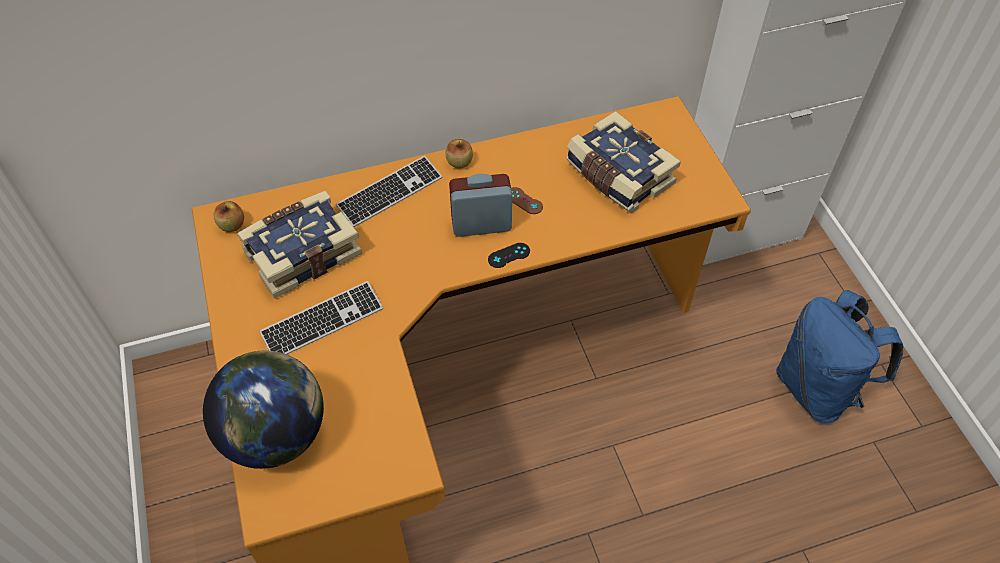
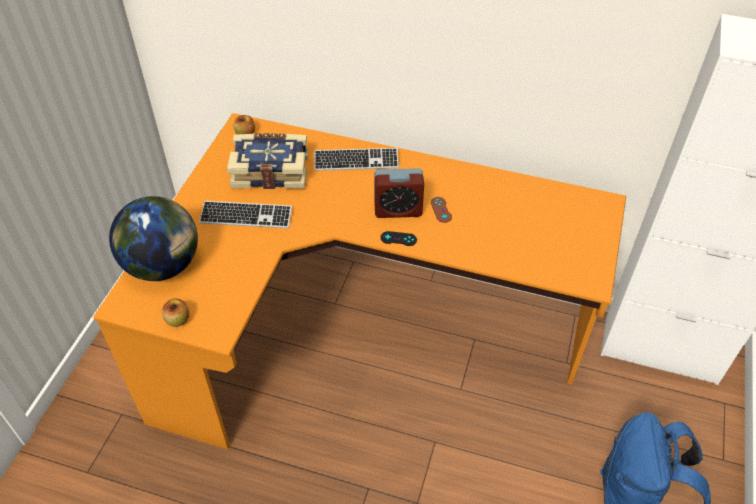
camera: 35 degrees right, 5 degrees down
(459, 162) = (419, 164): apple -> apple (178, 320)
(481, 224) = (398, 210): alarm clock -> alarm clock turned 150 degrees clockwise
(618, 176) = (525, 227): book -> none

